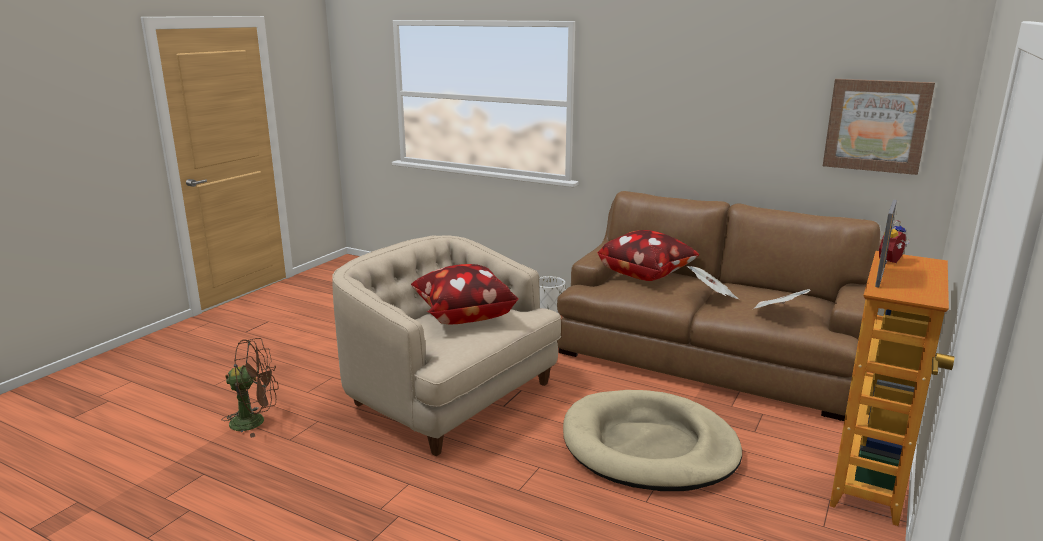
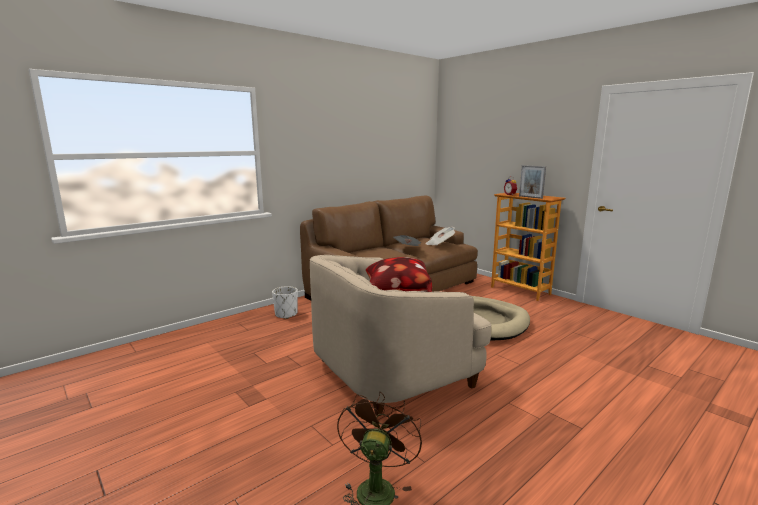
camera: 70 degrees left, 5 degrees down
(645, 275) = (365, 253): pillow -> none
(876, 125) = (411, 150): picture -> none

